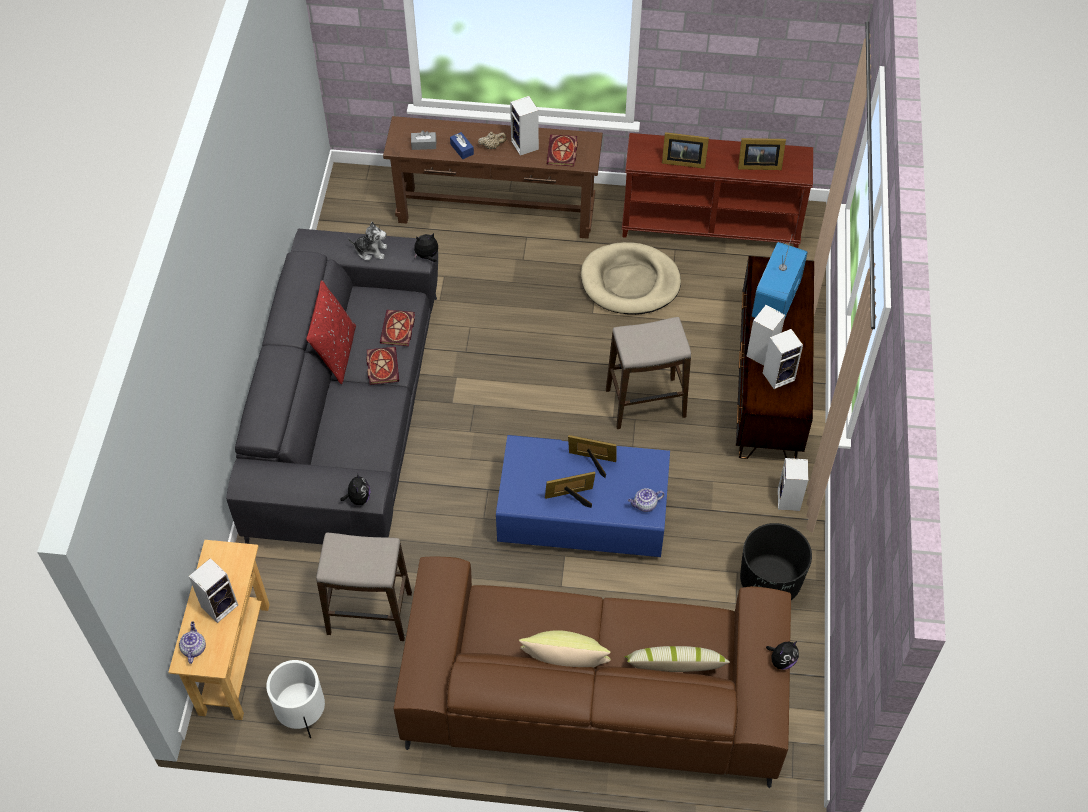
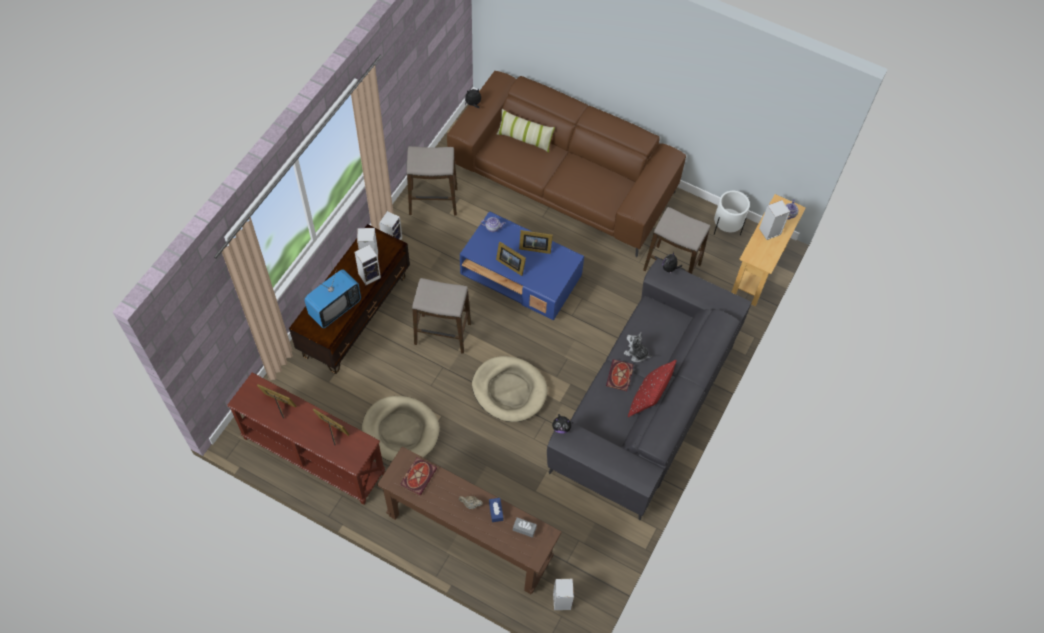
camera: 160 degrees left, 5 degrees up
(371, 251) = (601, 449): plush toy -> plush toy (636, 353)
(398, 330) = (598, 400): book -> none
(525, 146) = (444, 494): speaker -> speaker (561, 600)
(525, 368) = (509, 390): none -> beige dog bed
(563, 665) = (583, 160): yellow pillow -> none
(770, 582) = (433, 201): black planter -> stool

